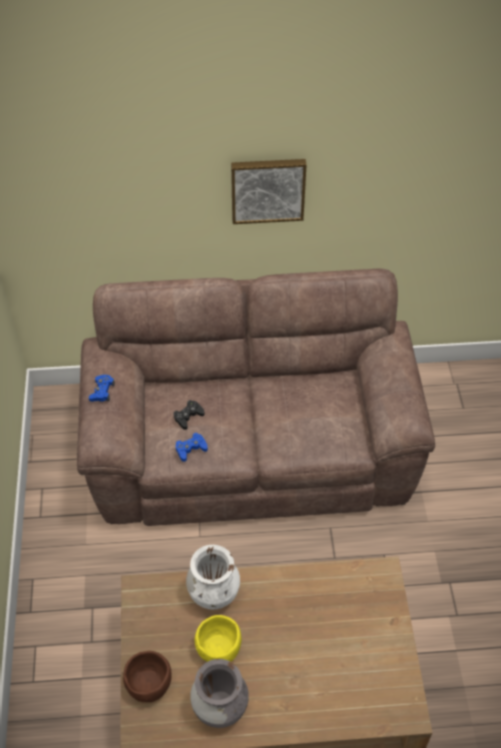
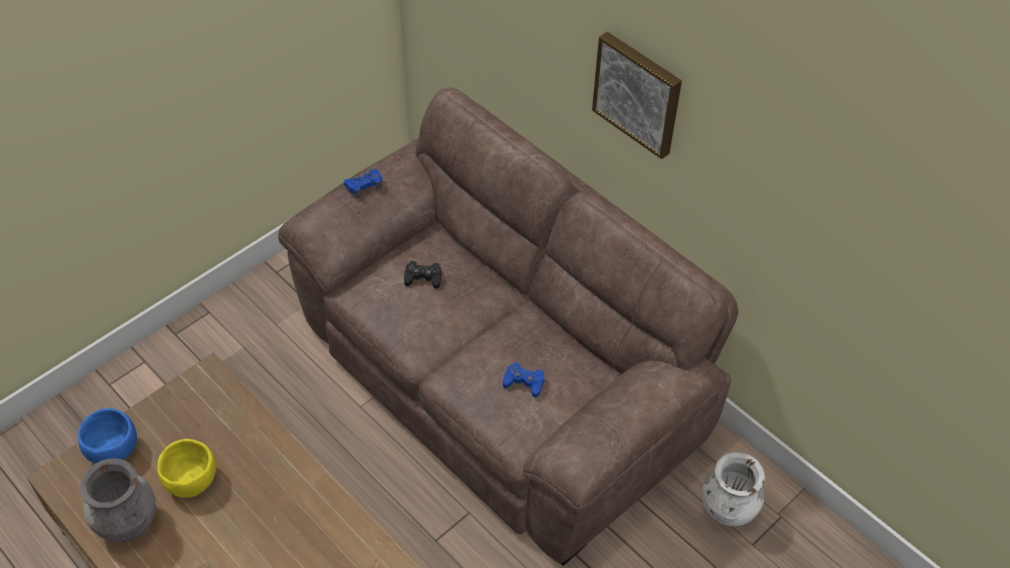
camera: 50 degrees right, 0 degrees up
(149, 684) = (114, 449): brown bowl -> blue bowl
(191, 449) = (387, 305): blue game controller -> blue game controller (524, 382)
(214, 594) = (249, 438): white vase -> white vase (727, 510)

